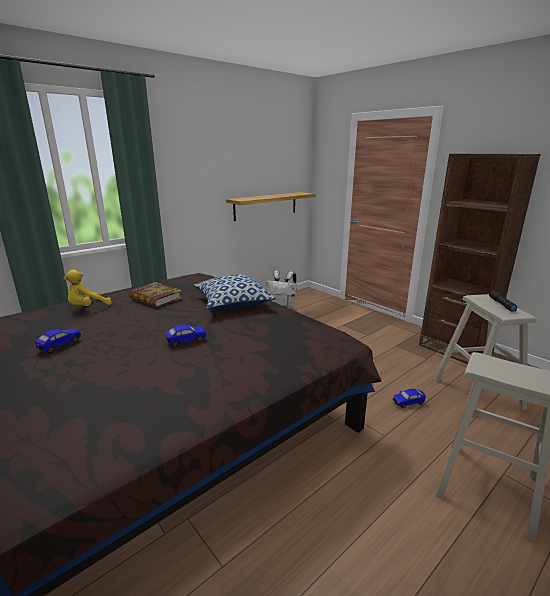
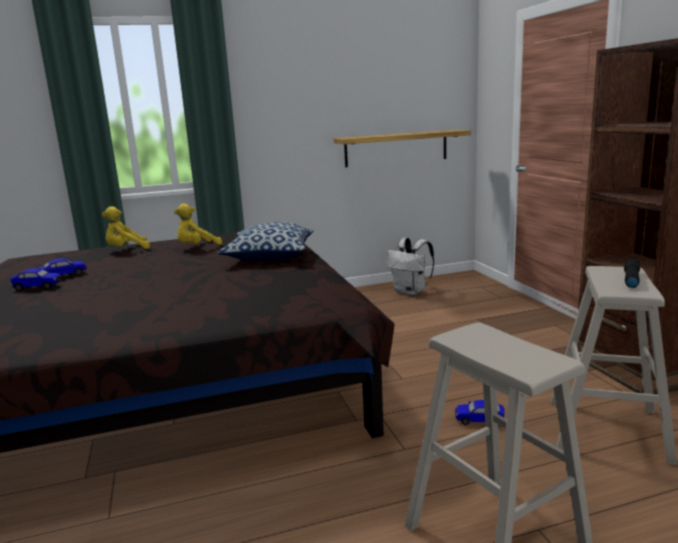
camera: 25 degrees right, 5 degrees down
(155, 299) = (197, 247): book -> yellow plush toy
(186, 341) = (173, 283): toy car -> toy car (38, 287)

